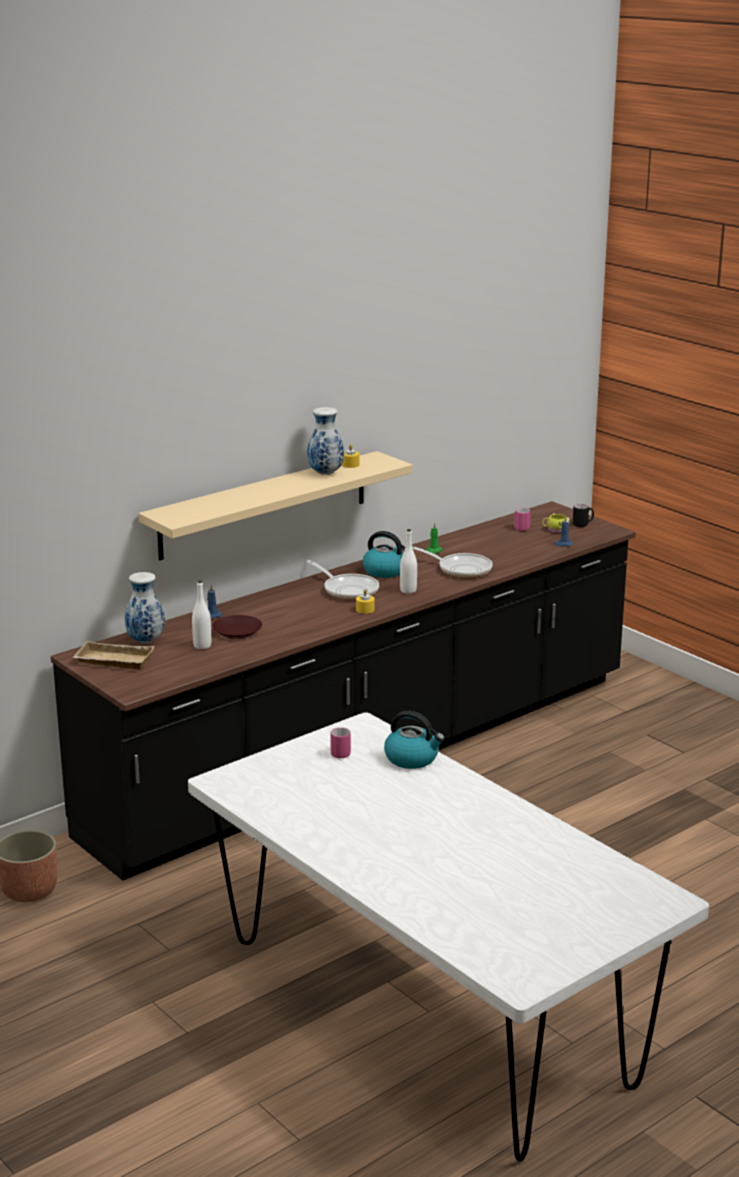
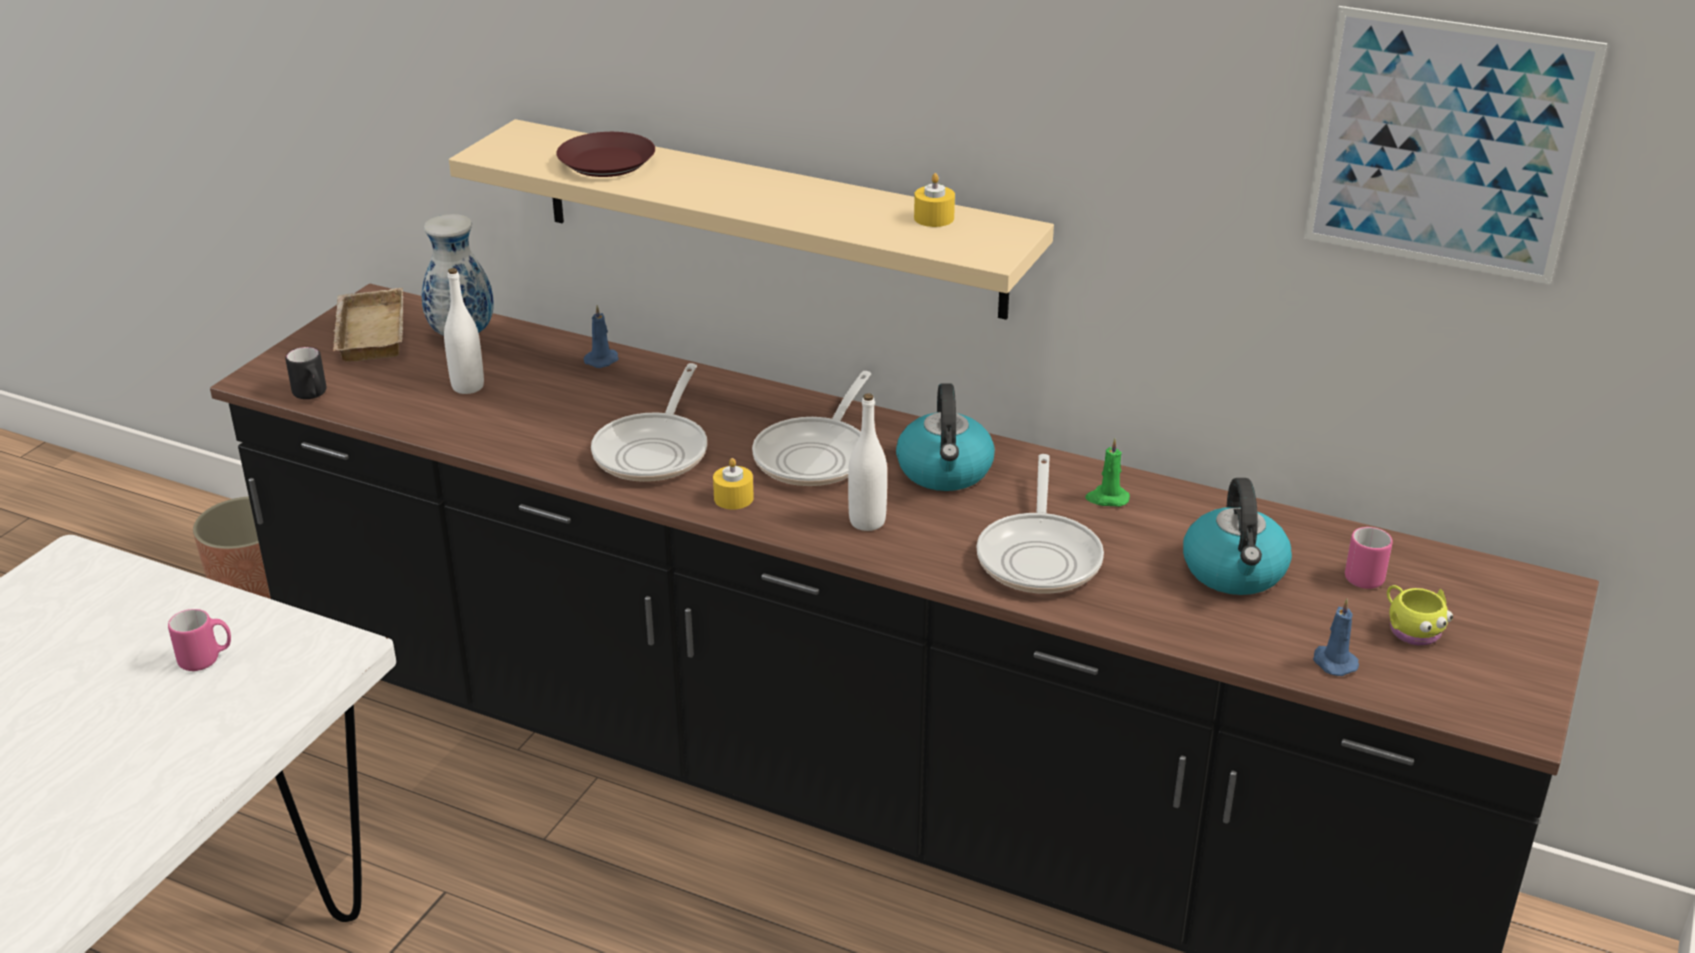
camera: 65 degrees right, 10 degrees up
(237, 631) = (549, 399): brown plate -> brown plate (607, 162)
(309, 617) = (655, 450): none -> frying pan
(325, 473) = (857, 207): vase -> none
(412, 758) = (202, 752): kettle -> kettle (1235, 572)
(491, 363) = (1446, 146): none -> picture
(583, 524) = (1499, 662): black mug -> black mug (312, 395)

